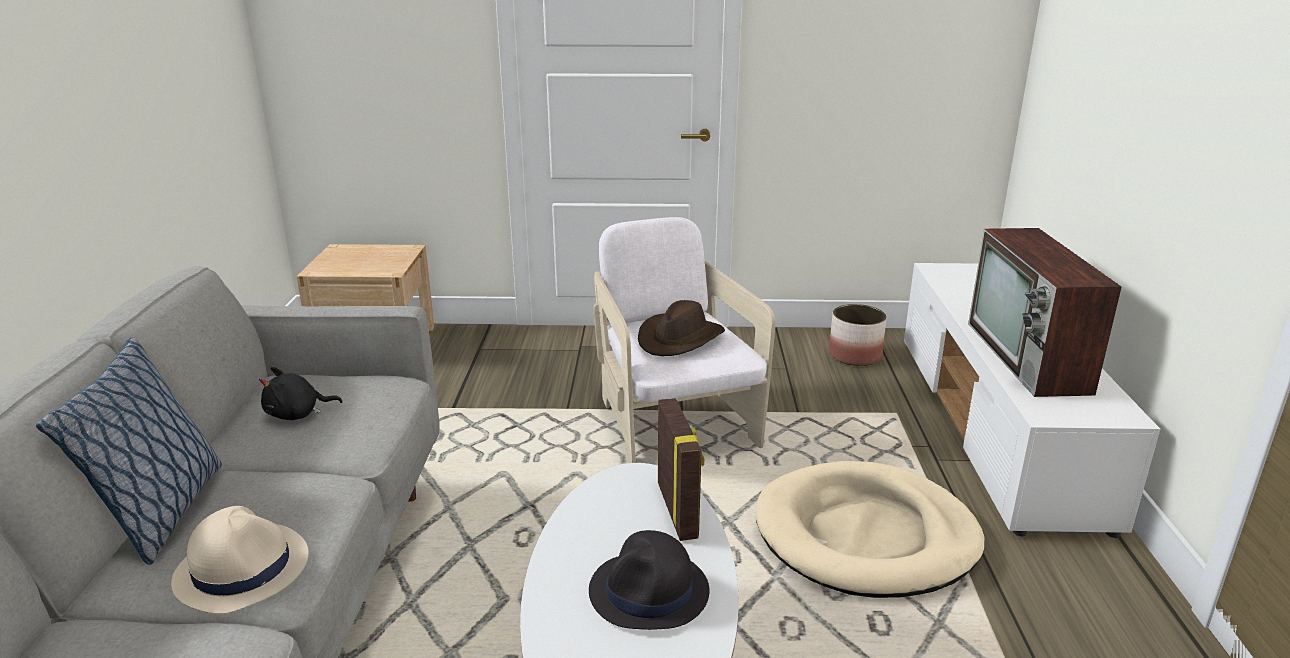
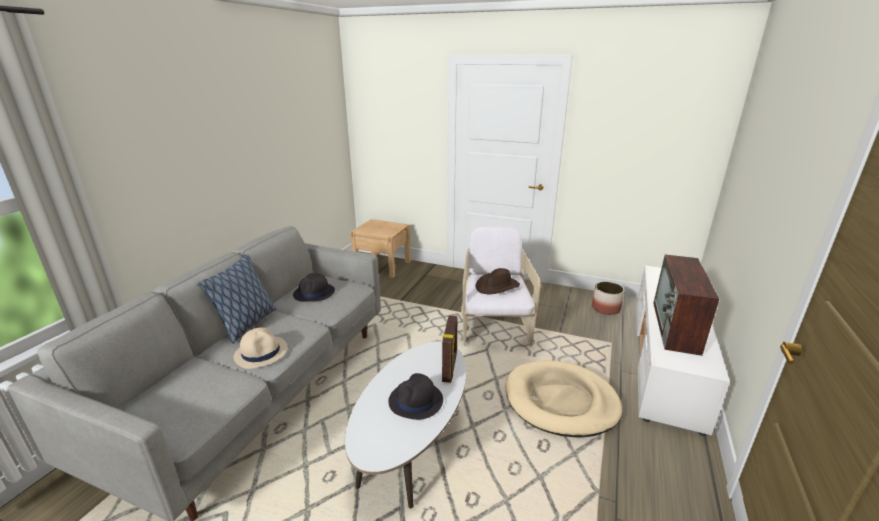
camera: 20 degrees right, 0 degrees up
(297, 414) = (314, 293): black plush toy -> black hat

